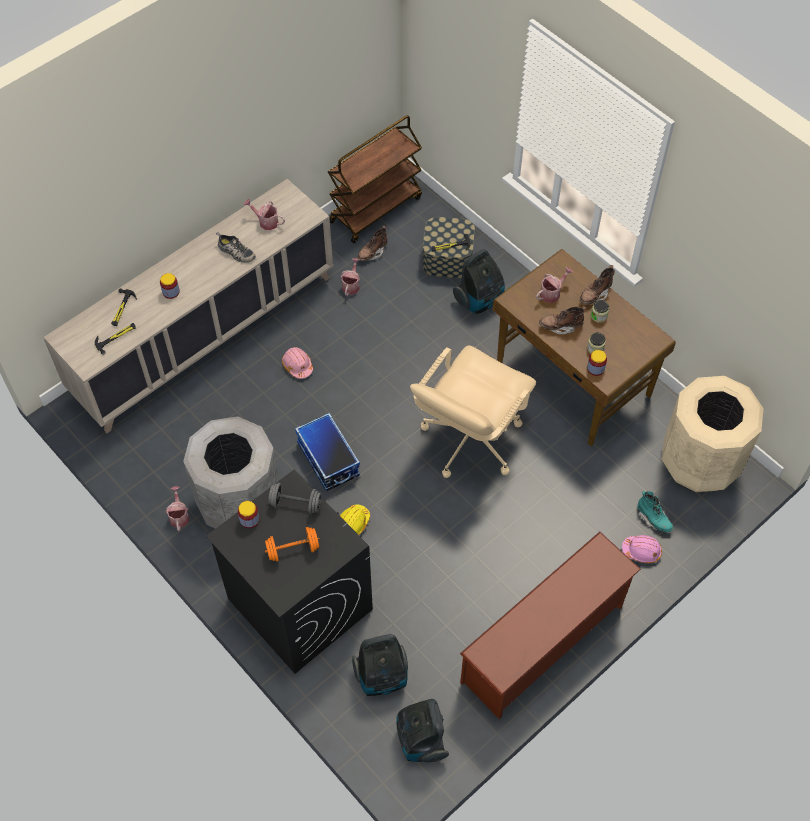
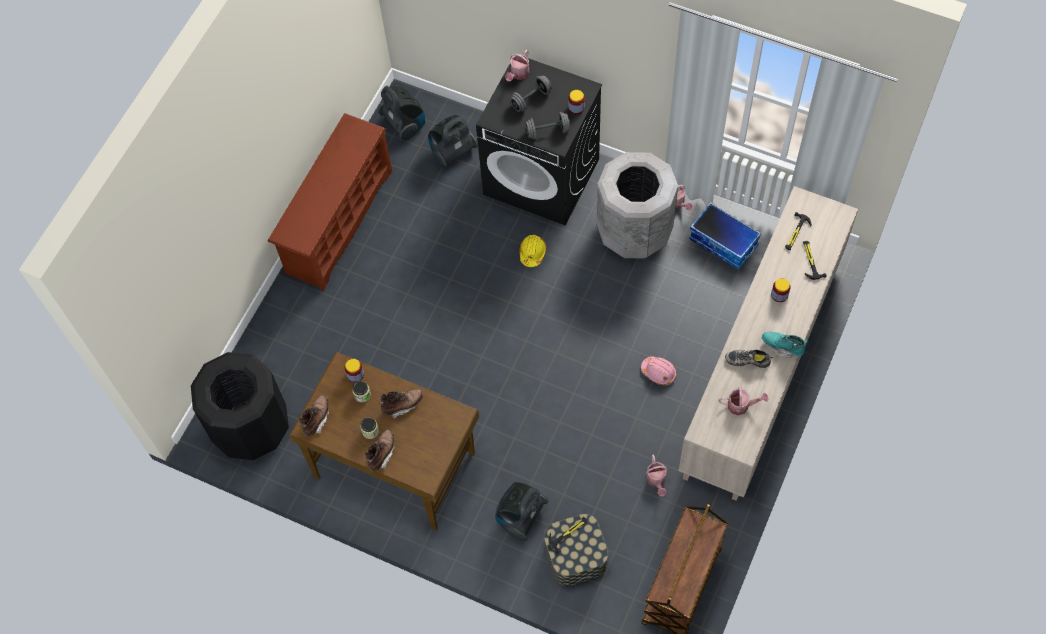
camera: 160 degrees right, 5 degrees up
(293, 549) = (531, 99): orange dumbbell -> grey dumbbell
(327, 459) = (582, 296): storage box -> storage box (724, 242)
(372, 252) = (655, 528): brown boot -> brown boot (316, 419)
(470, 440) = (467, 365): beige office chair -> none
(552, 293) = (424, 438): watering can -> watering can (518, 74)
(641, 551) = (282, 325): pink hard hat -> none
(653, 519) = (279, 358): turquoise boot -> turquoise boot (782, 347)
(700, 462) = (251, 428): beige trash can -> black trash can

